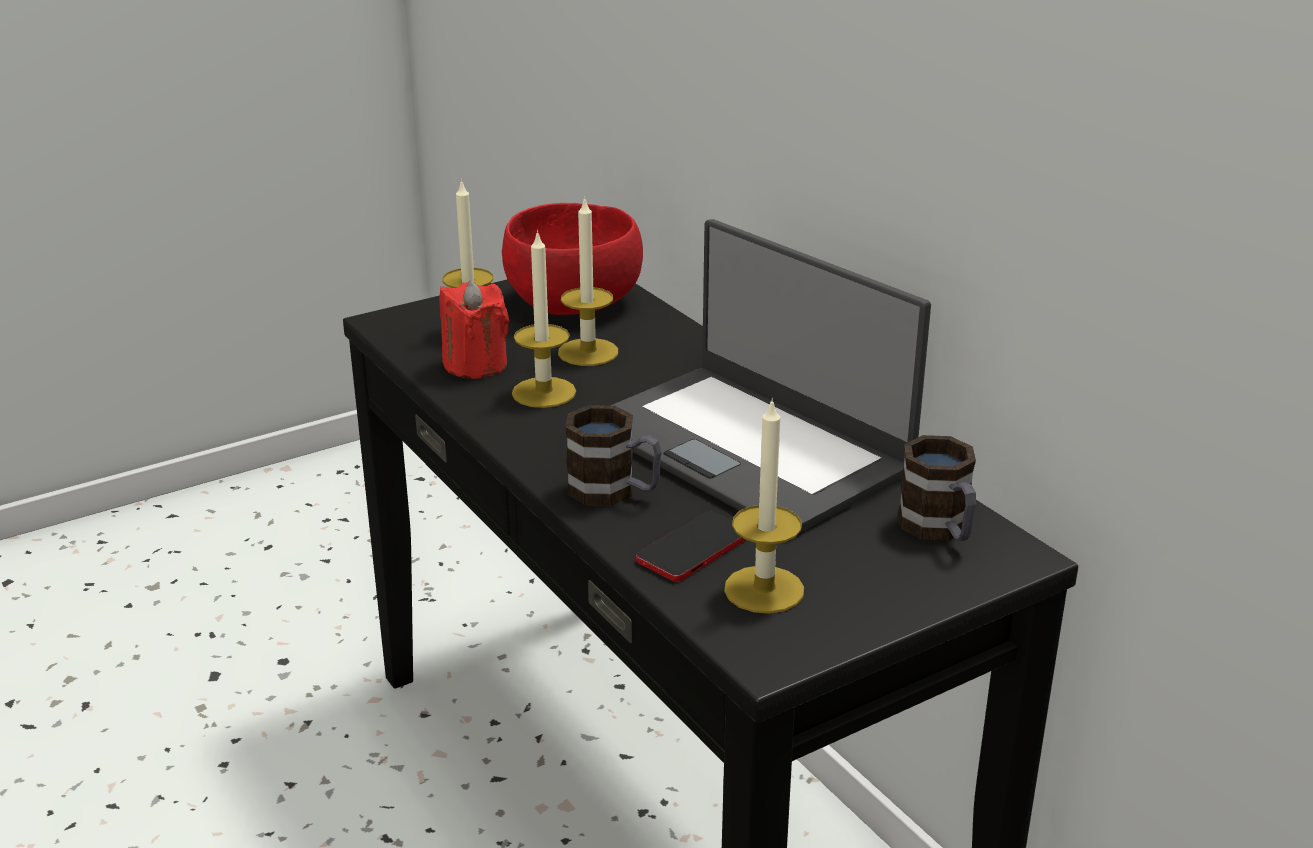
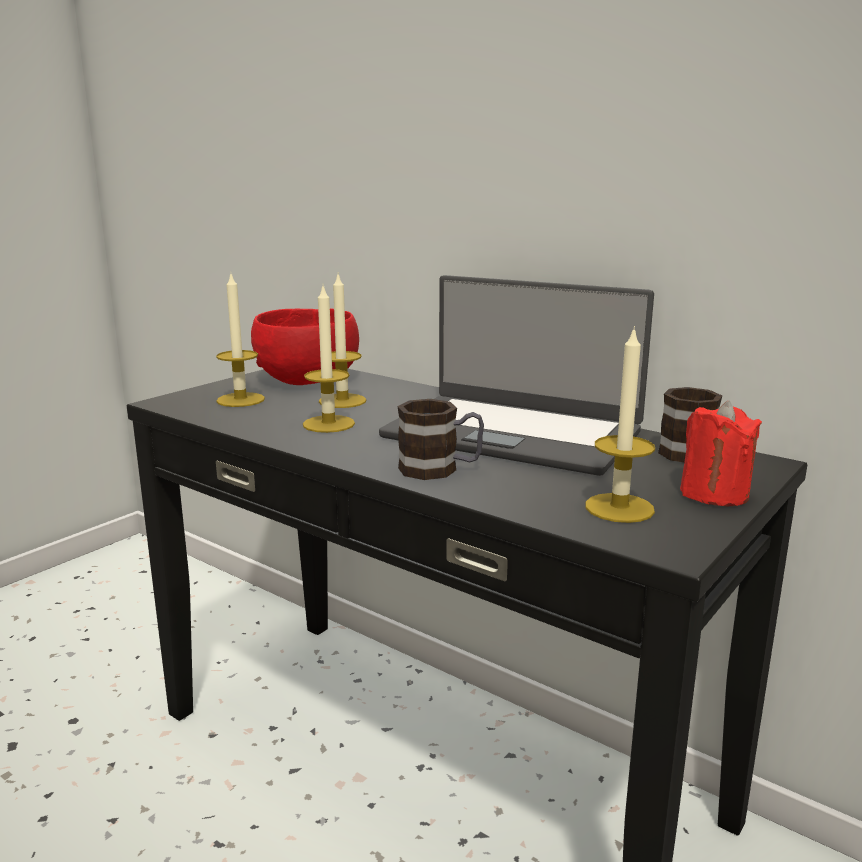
camera: 20 degrees left, 10 degrees down
(475, 365) = (260, 416): red candle -> red candle (714, 493)
(693, 548) = (537, 492): phone -> none

